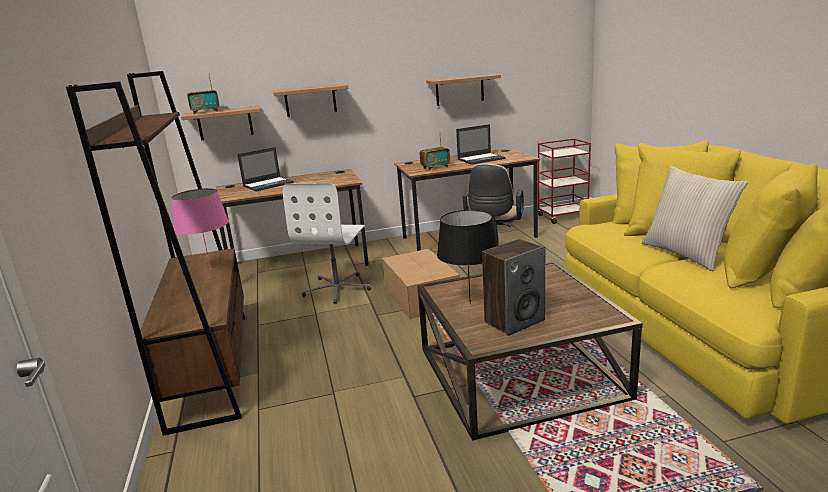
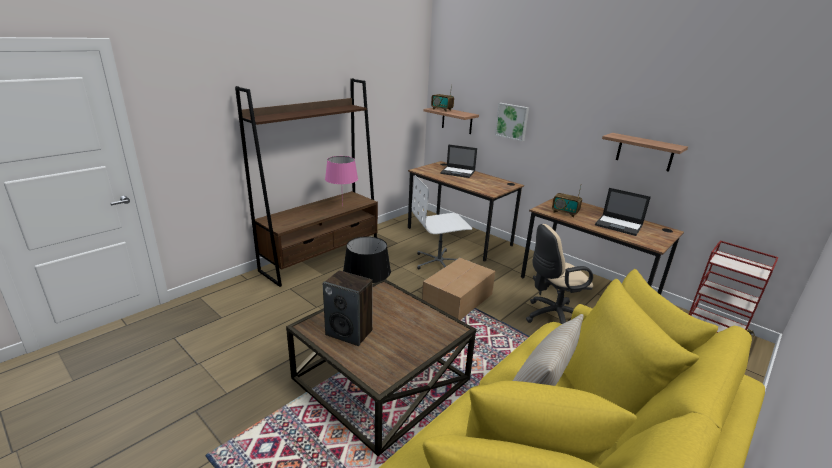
camera: 55 degrees right, 5 degrees up
(310, 100) = (512, 121): shelf -> picture

